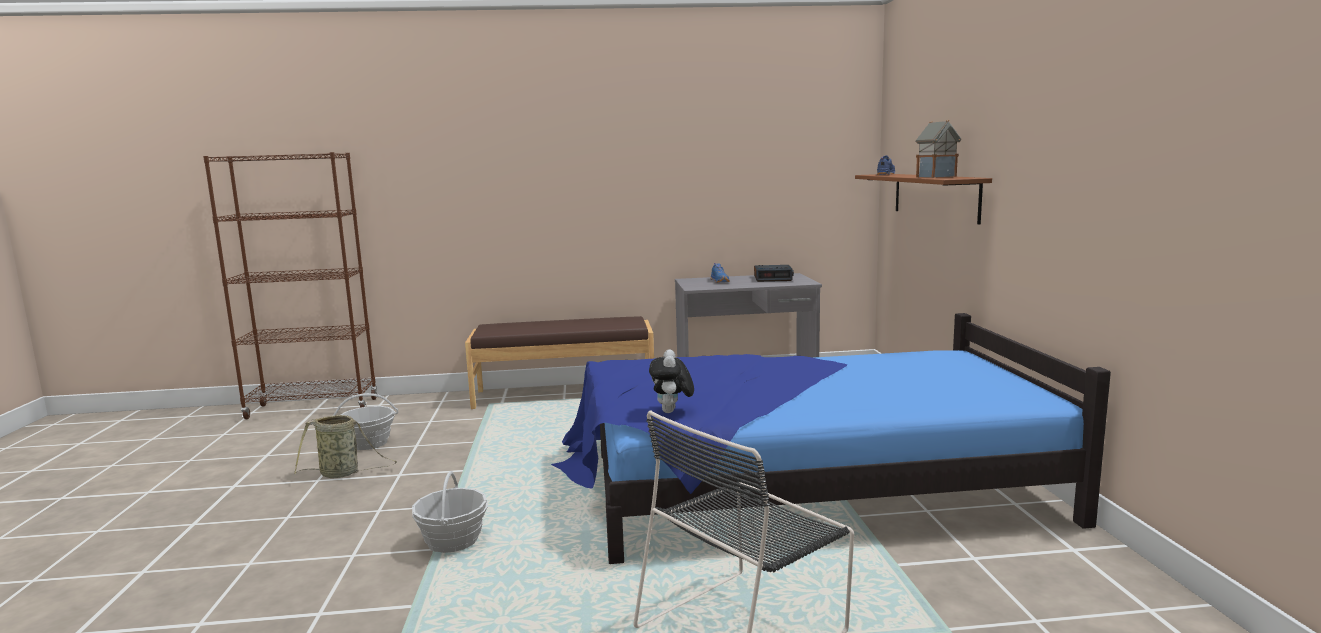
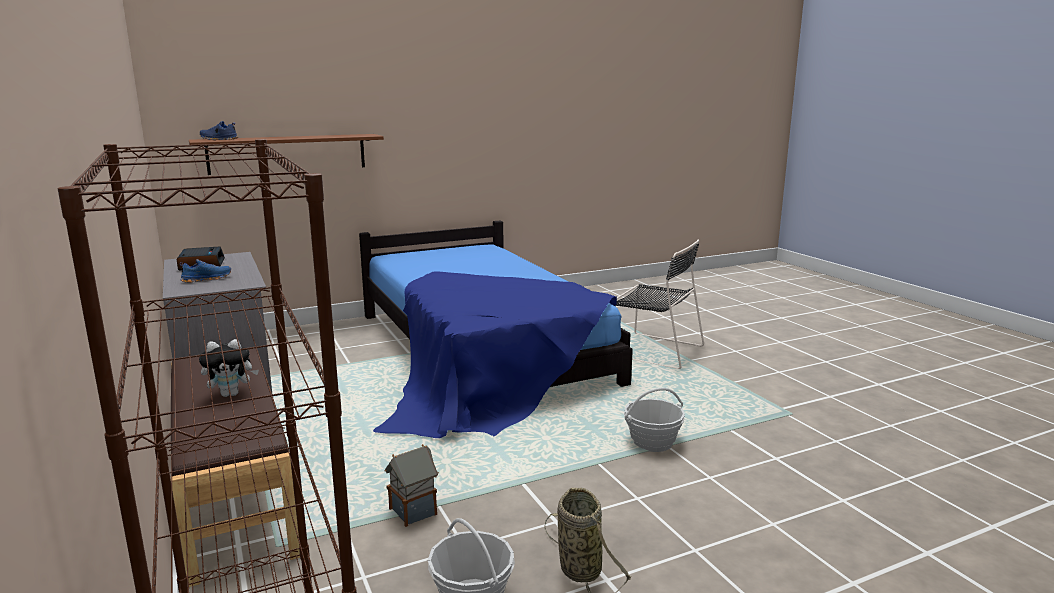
camera: 110 degrees left, 5 degrees up
(672, 412) = (576, 294): plush toy -> plush toy (231, 394)
(936, 177) = (330, 136): toy house -> toy house (414, 511)

